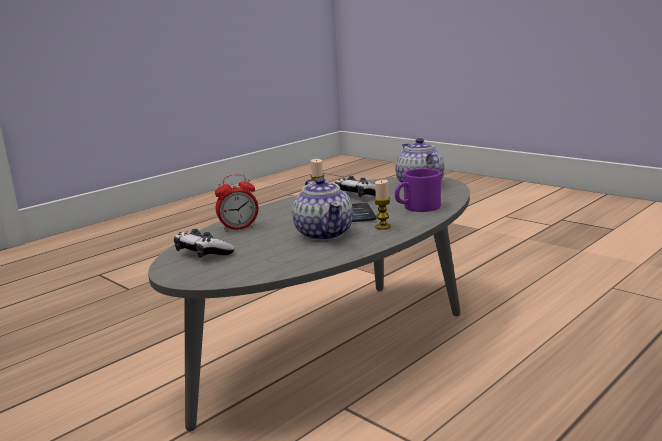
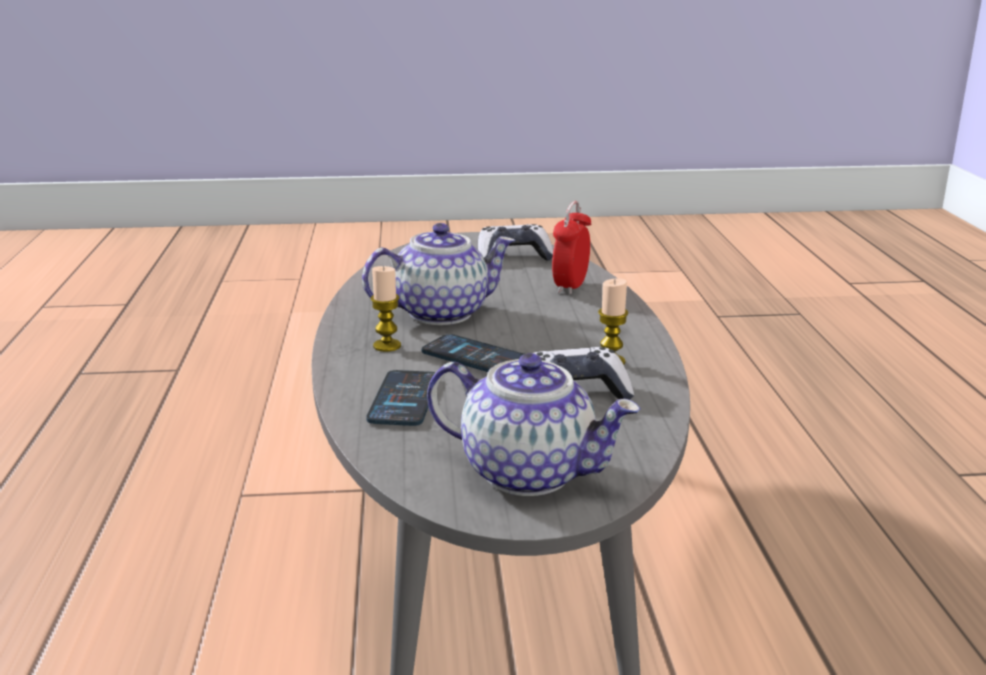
camera: 130 degrees right, 5 degrees up
(325, 234) = (441, 312): teapot -> teapot turned 135 degrees clockwise
(417, 208) = (404, 399): purple mug -> phone

